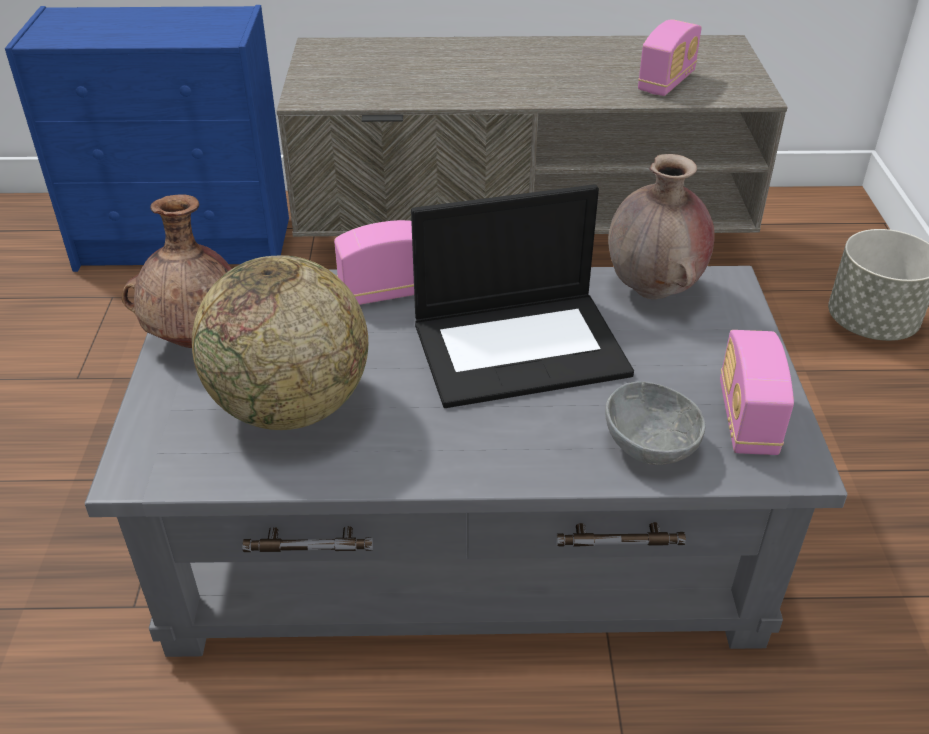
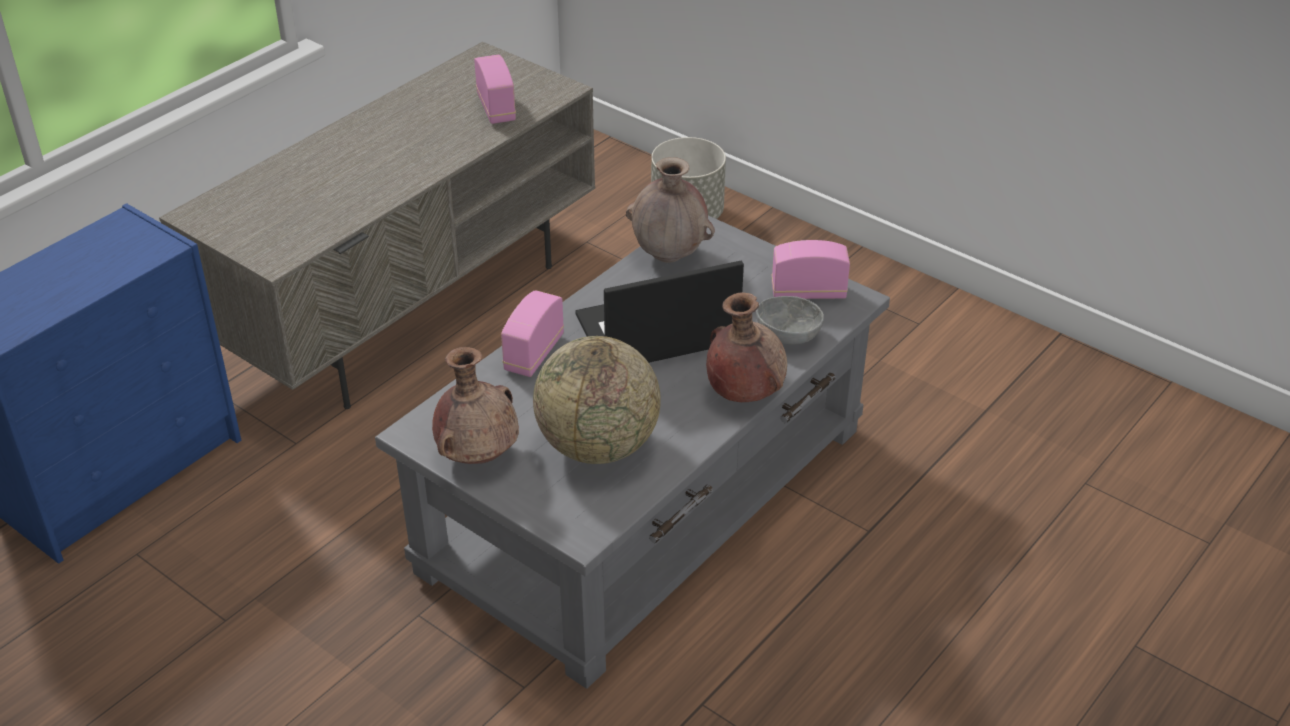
camera: 50 degrees left, 0 degrees up
(502, 465) = (743, 393): none -> brown vase
(521, 347) = (656, 332): laptop -> laptop turned 135 degrees counterclockwise
(746, 419) = (808, 292): radio -> radio turned 135 degrees clockwise

